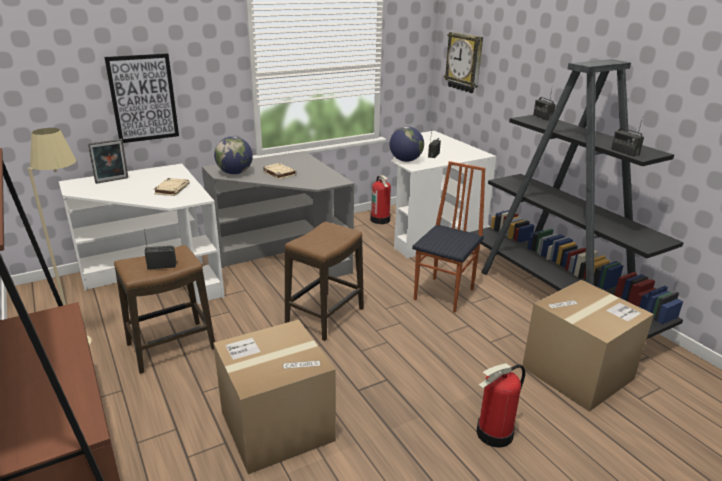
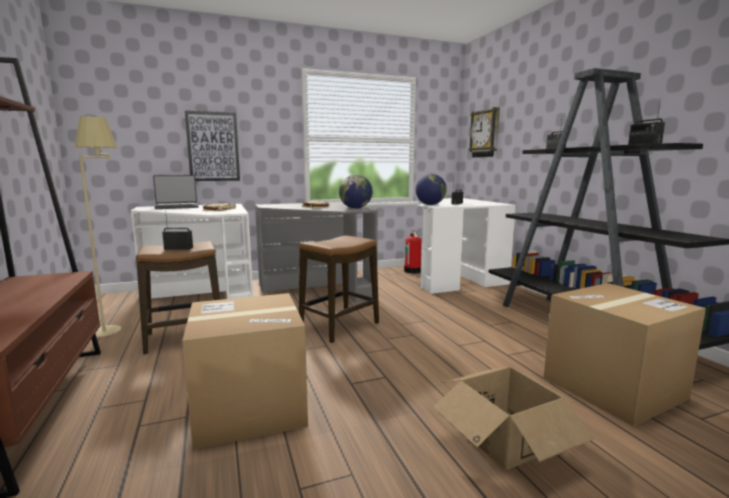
camera: 10 degrees right, 15 degrees down
(112, 181) = (177, 207): picture frame -> laptop
(235, 173) = (278, 206): globe -> globe (355, 208)
(445, 294) = (463, 318): chair -> none
(495, 434) = (505, 438): fire extinguisher -> cardboard box

